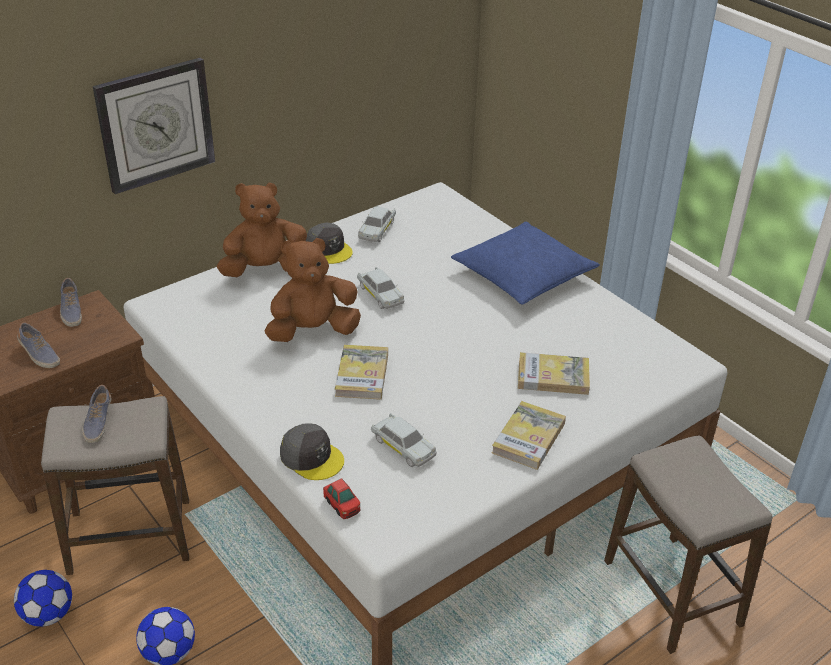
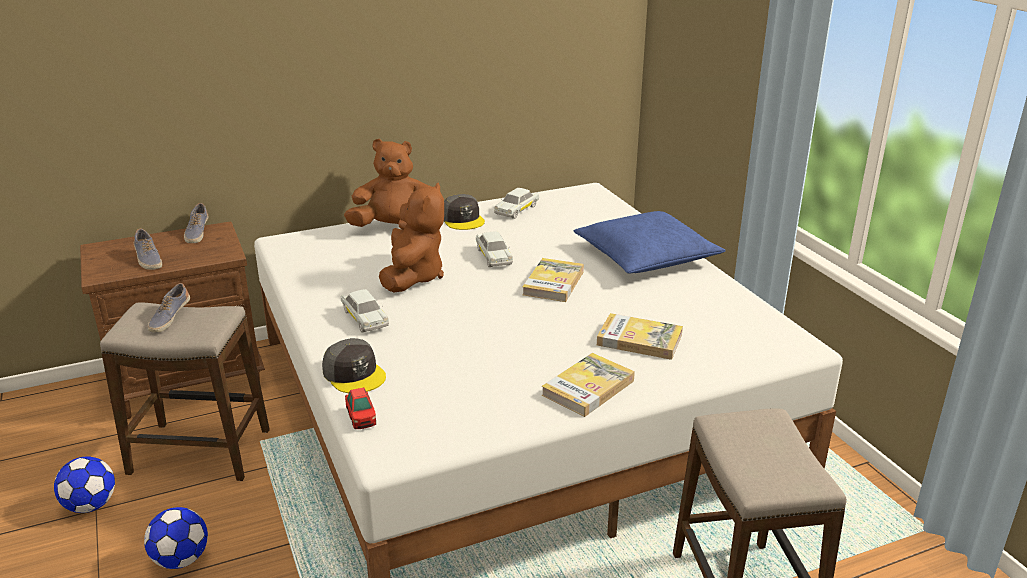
camera: 15 degrees right, 10 degrees down
(155, 124) = (298, 68): wall clock -> none
(313, 331) = (413, 277): brown plush toy -> brown plush toy turned 105 degrees clockwise
(362, 375) = (442, 315): book -> book (553, 283)
(403, 447) = (451, 378): white toy car -> white toy car (365, 318)

